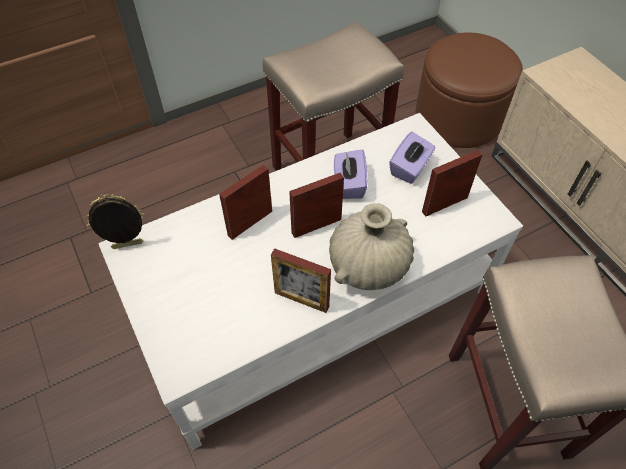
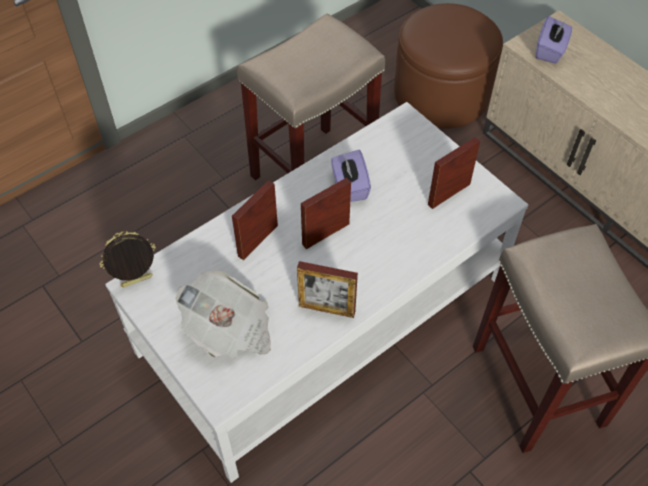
camera: 10 degrees left, 0 degrees up
(203, 305) = (230, 329): none -> newspaper
(368, 265) = (385, 265): beige vase -> none
(410, 168) = (408, 161): purple tissue box -> purple tissue box (550, 50)

